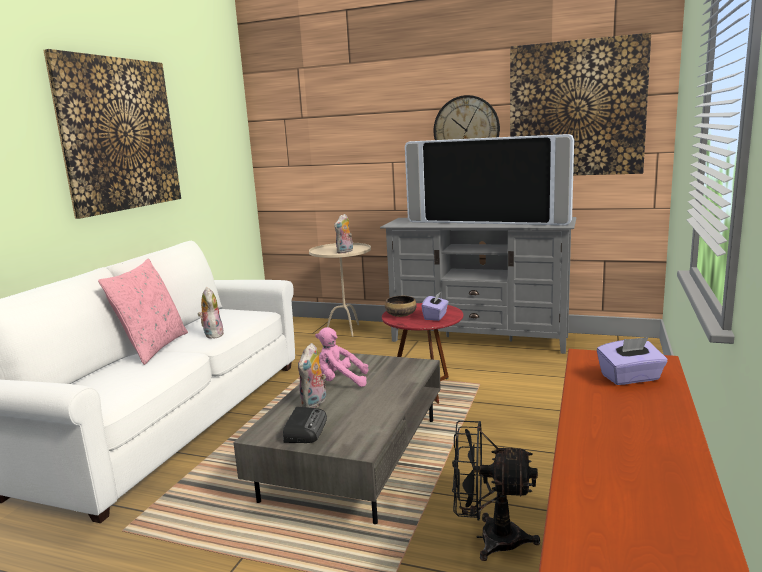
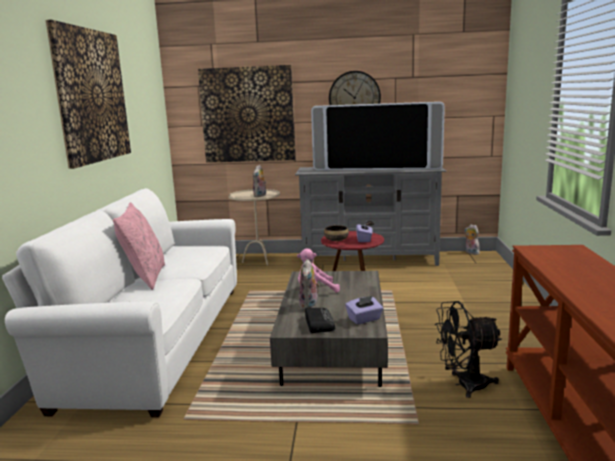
camera: 15 degrees left, 0 degrees up
(212, 335) = (189, 264): plush toy -> plush toy (470, 253)
(576, 109) = (437, 83): picture -> picture (247, 115)
(630, 378) = (569, 258): purple tissue box -> purple tissue box (364, 319)

